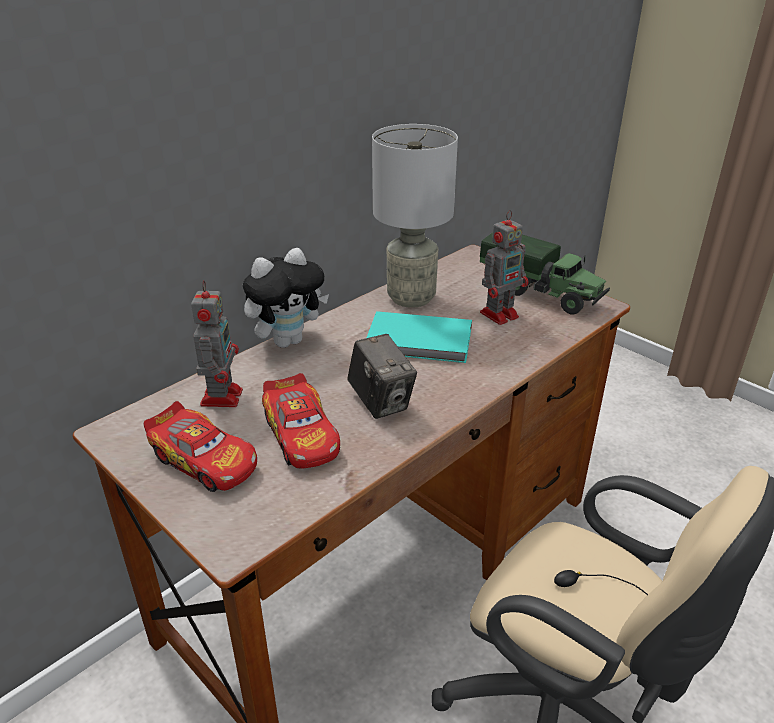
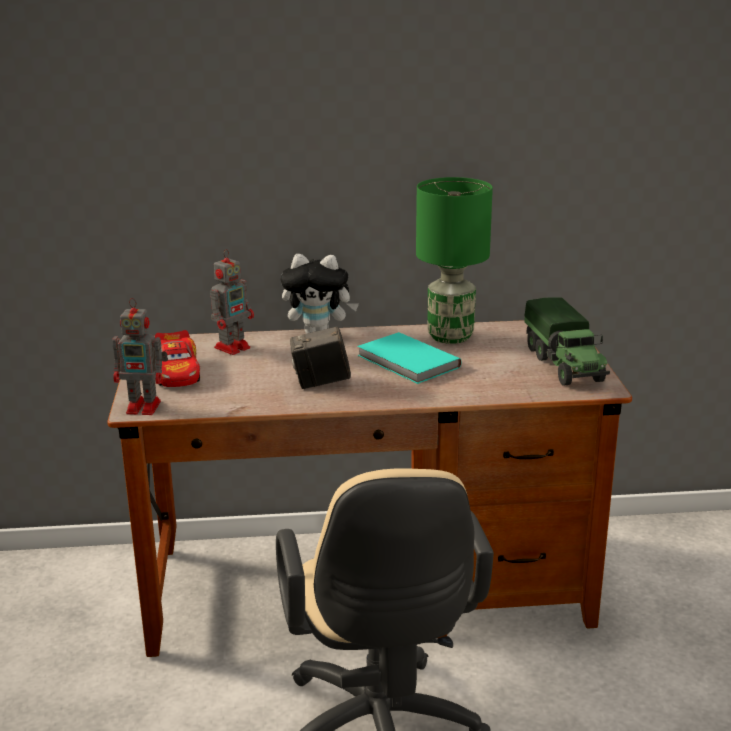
camera: 40 degrees right, 10 degrees down
(301, 435) = (246, 380): toy car -> none
(381, 402) = (321, 383): camera -> camera turned 75 degrees clockwise
(411, 298) = (450, 337): grey table lamp -> green table lamp
(500, 314) = (501, 367): toy robot -> toy robot (145, 407)

